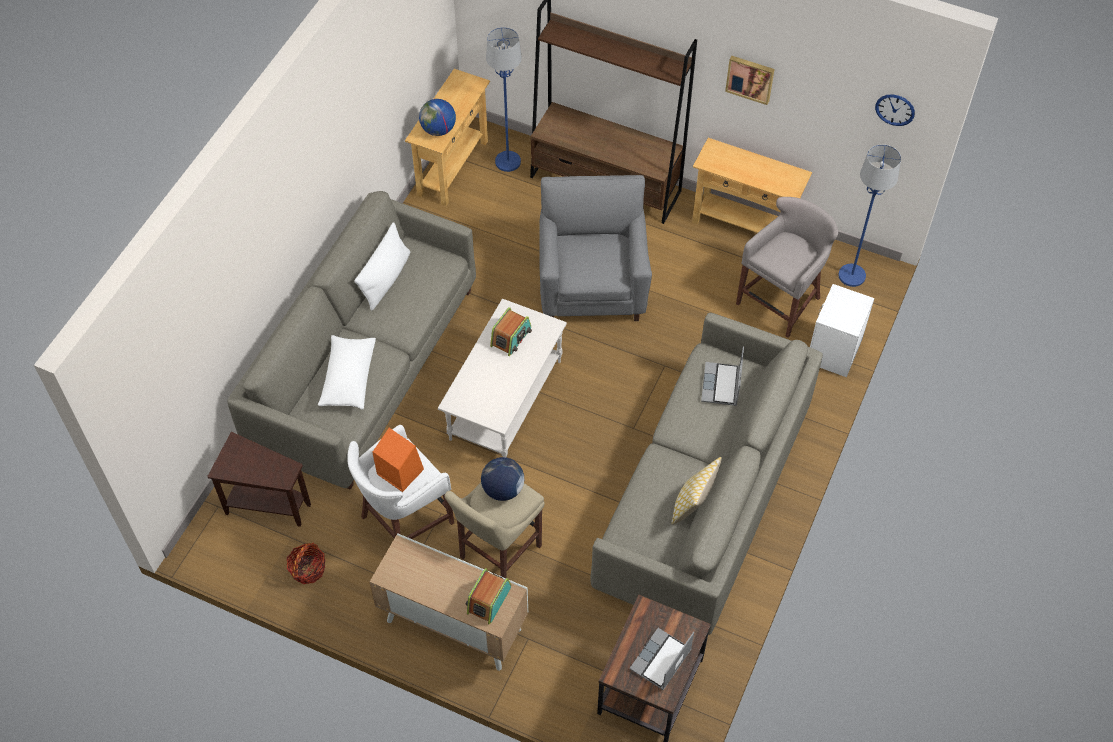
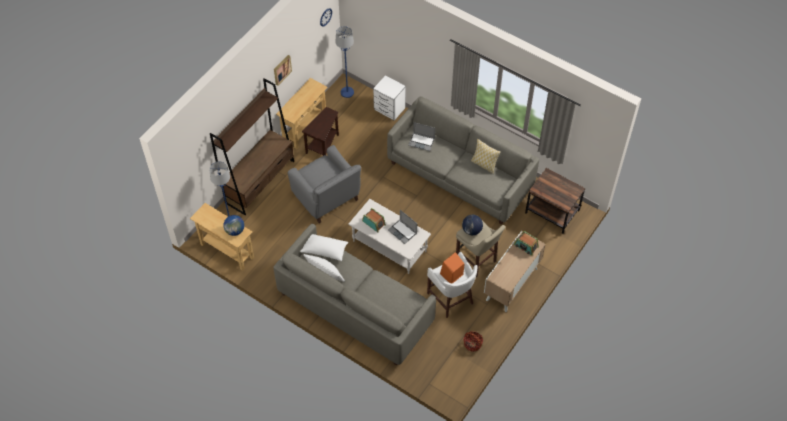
camera: 80 degrees left, 0 degrees up
(266, 503) = (431, 360): brown side table -> brown side table (323, 146)
(348, 378) = (386, 296): white pillow -> white pillow (324, 250)
(593, 286) = (327, 198): grey armchair -> grey armchair turned 135 degrees counterclockwise
(661, 661) = (561, 188): laptop -> laptop (403, 232)
(781, 300) = (355, 123): grey stool -> none

